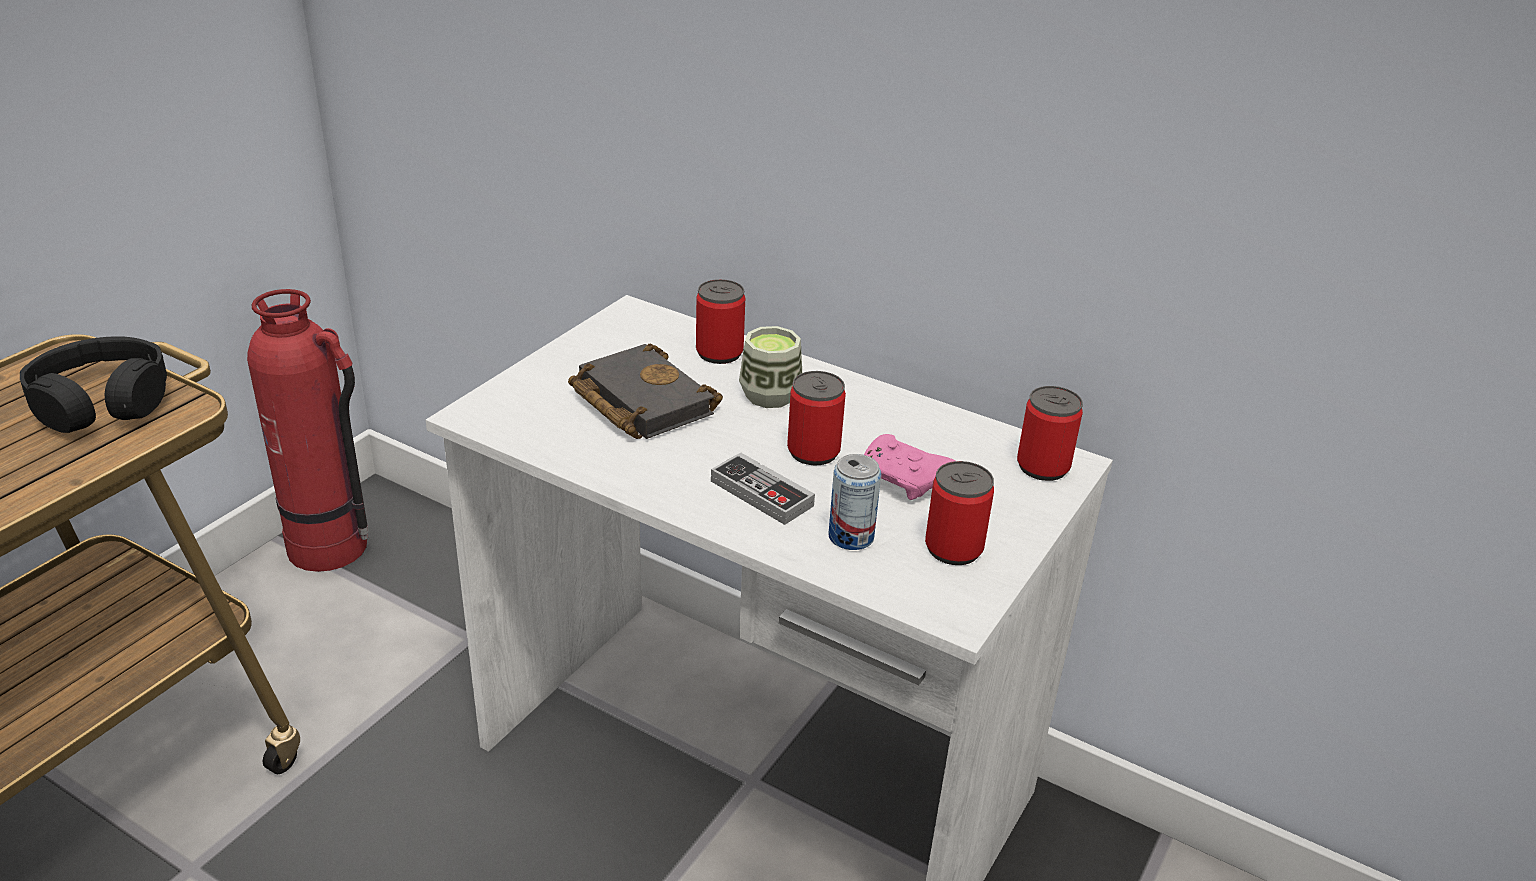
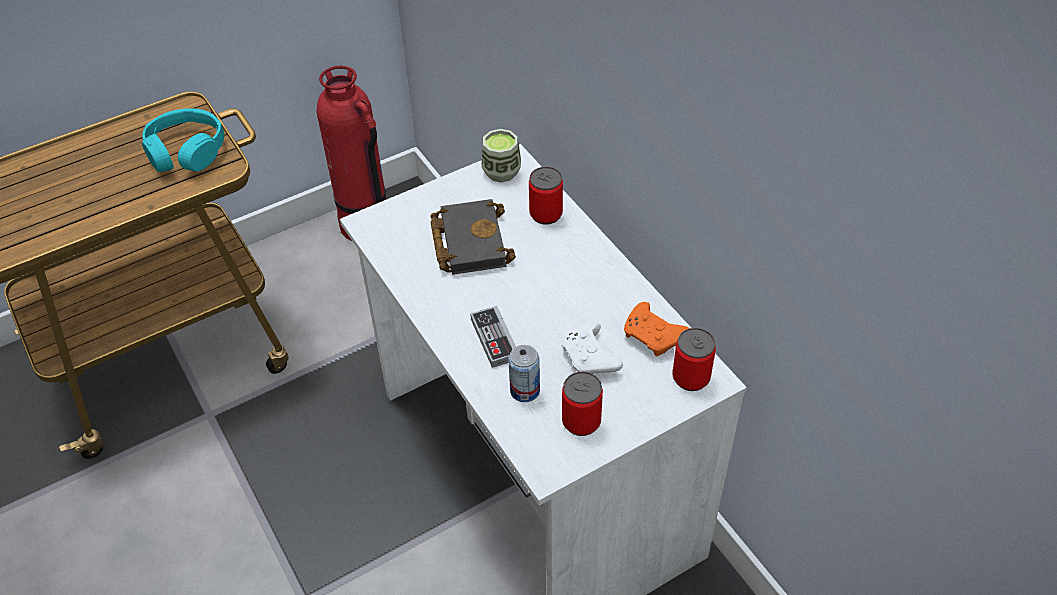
camera: 30 degrees right, 15 degrees up
(102, 402) = (186, 151): black headphones -> turquoise headphones
(770, 395) = (554, 260): cup -> cup (501, 171)
(813, 452) = (549, 316): can -> none
(905, 481) = (590, 358): pink game controller -> white game controller
(963, 439) = (654, 337): none -> orange game controller

